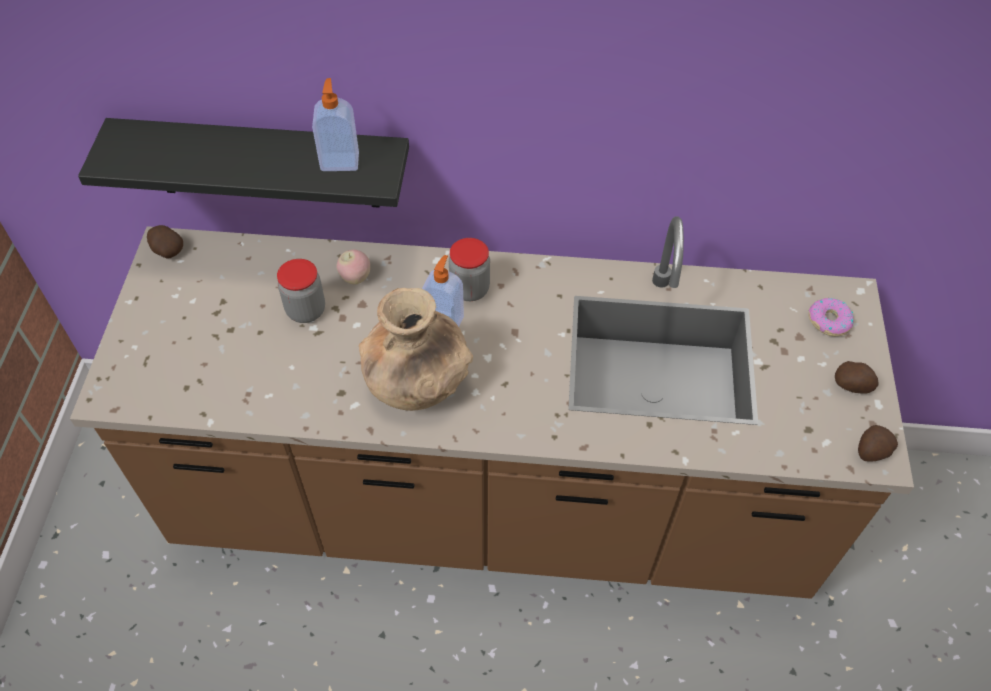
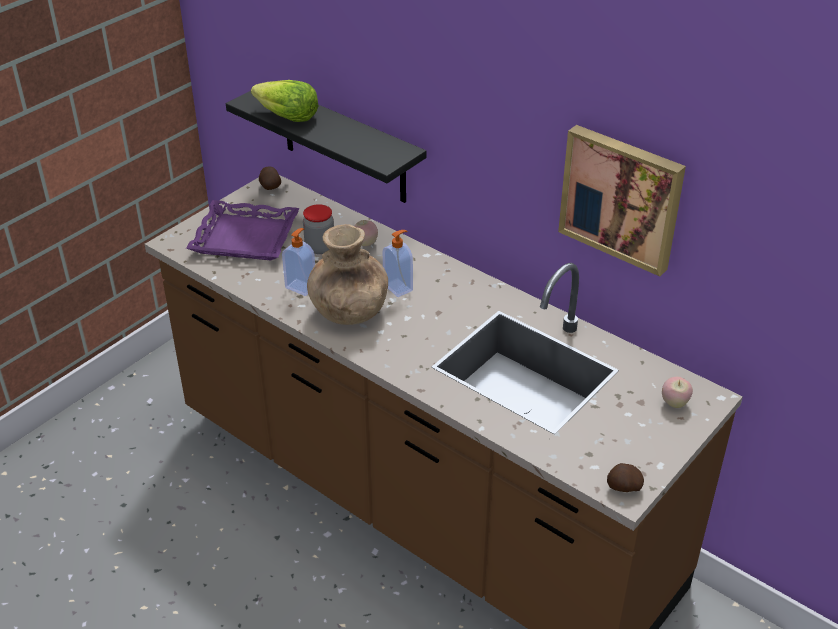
camera: 35 degrees right, 15 degrees down
(186, 162) = (286, 117): none -> lettuce
(200, 341) = (245, 237): none -> purple tray
(340, 161) = (373, 146): soap dispenser -> soap dispenser (301, 287)
(469, 289) = (432, 278): jar -> none
(723, 119) = (622, 197): none -> picture
(829, 321) = (674, 403): donut -> apple
(852, 386) = (651, 446): potato -> none

